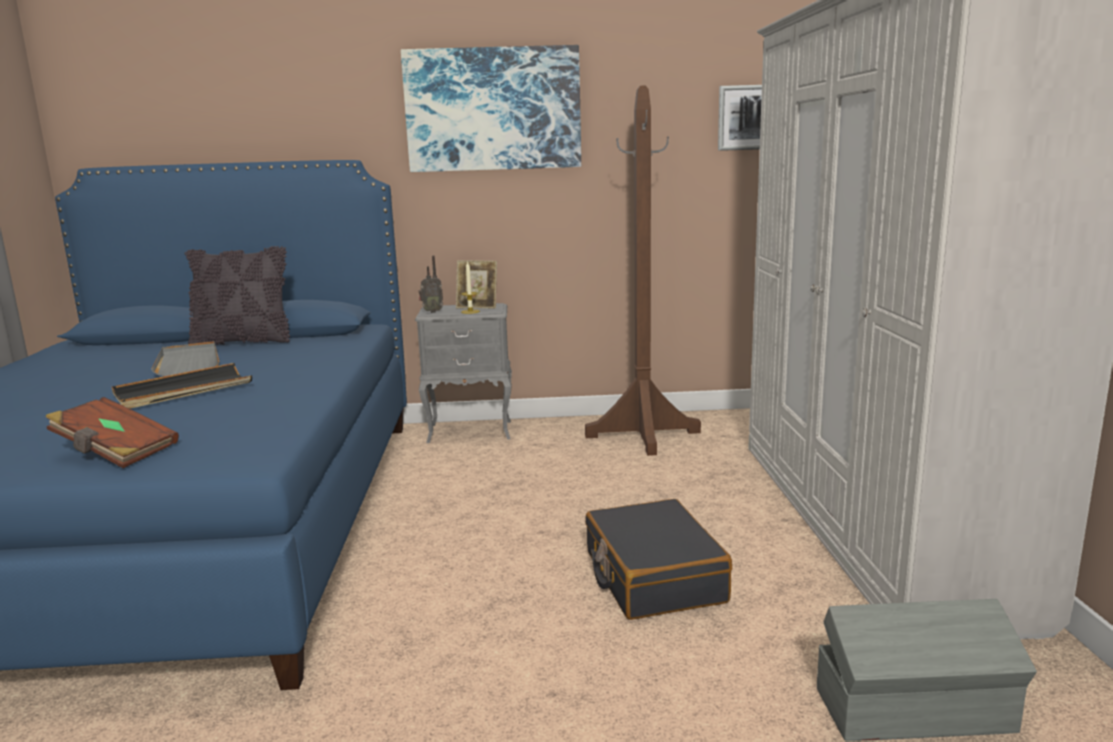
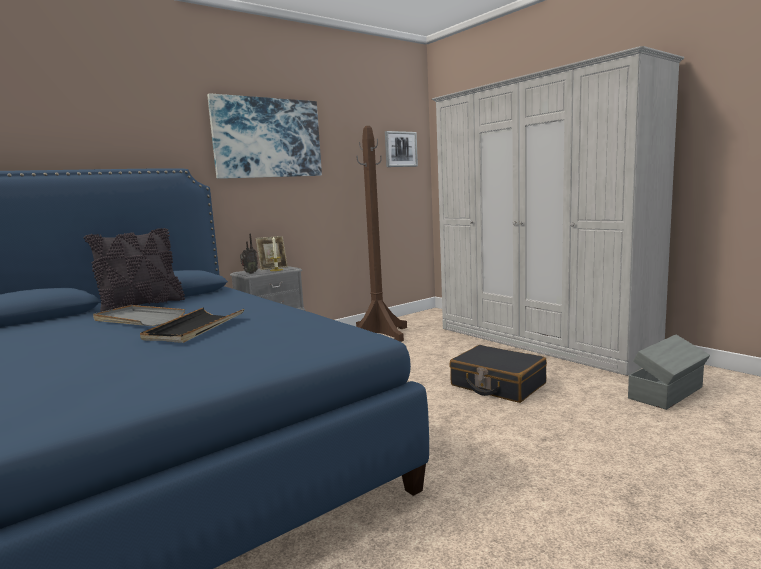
camera: 35 degrees left, 5 degrees down
(115, 452) = (262, 356): brown book -> none

